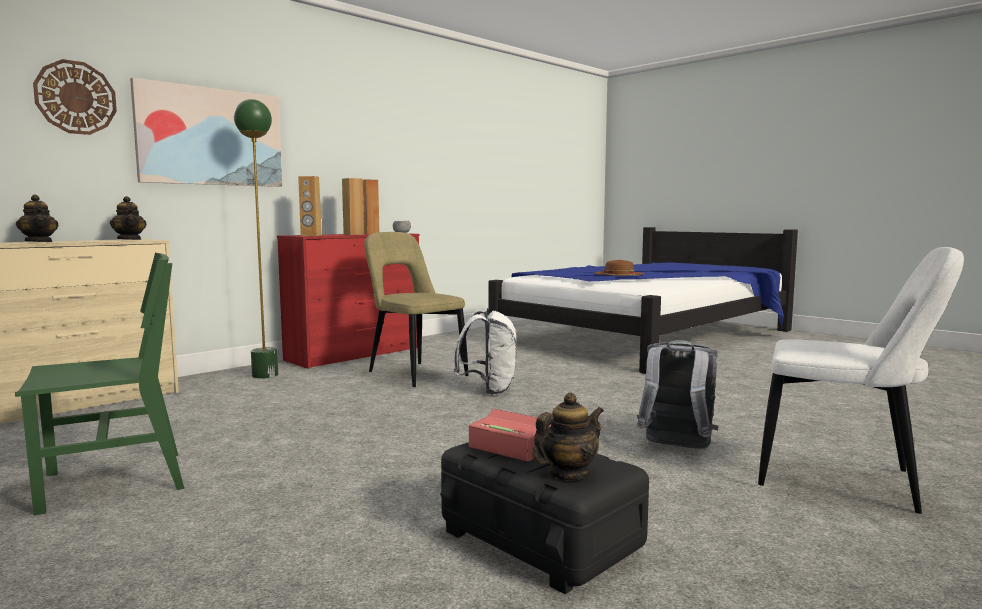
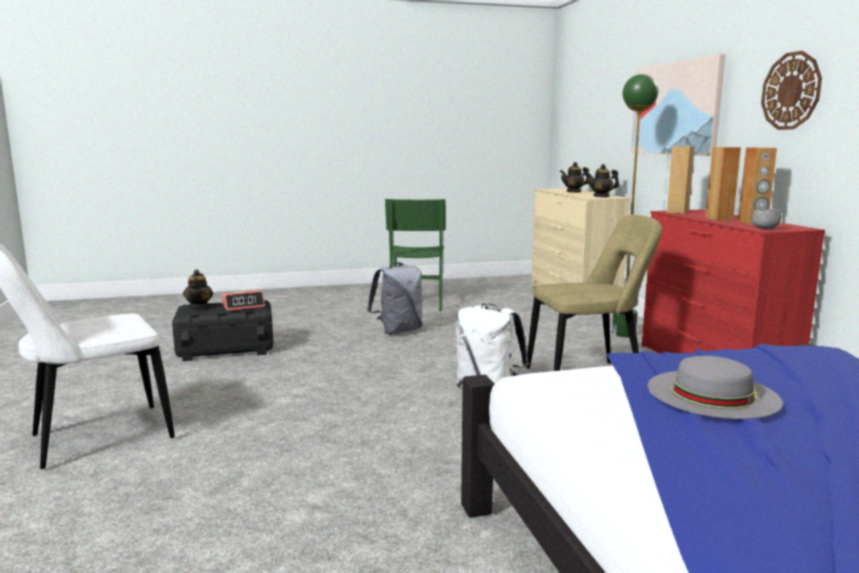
camera: 120 degrees right, 5 degrees up
(76, 97) = (620, 91): wall clock -> wall clock (791, 91)
(619, 273) = (712, 393): brown hat -> grey hat
(675, 448) = (242, 411): grey backpack -> grey backpack (398, 331)

